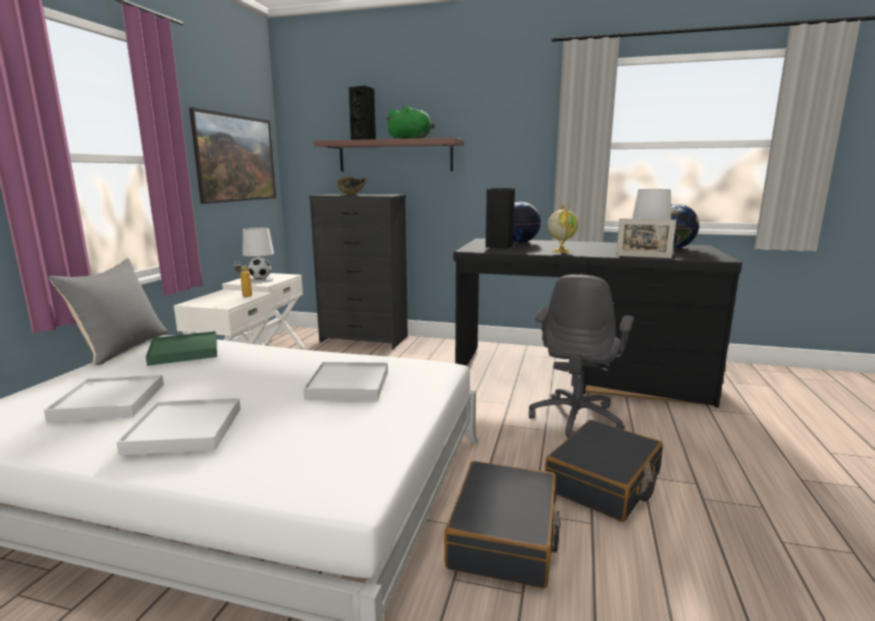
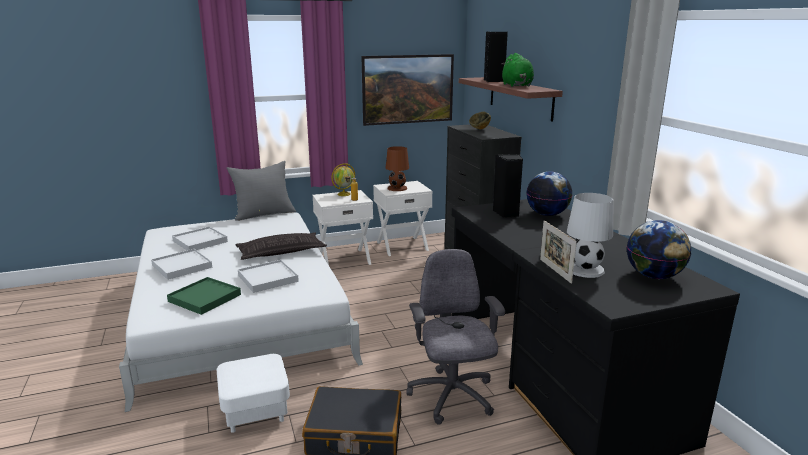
camera: 55 degrees right, 5 degrees up
(184, 351) = (270, 226): green tray -> green tray (205, 298)
(261, 280) = (397, 188): white table lamp -> brown table lamp
(276, 365) = (281, 252): none -> pillow
(505, 537) = (255, 411): black suitcase -> white ottoman
(560, 251) = (524, 236): globe -> globe (344, 194)
(576, 418) = (452, 397): grey office chair -> grey office chair turned 90 degrees clockwise

